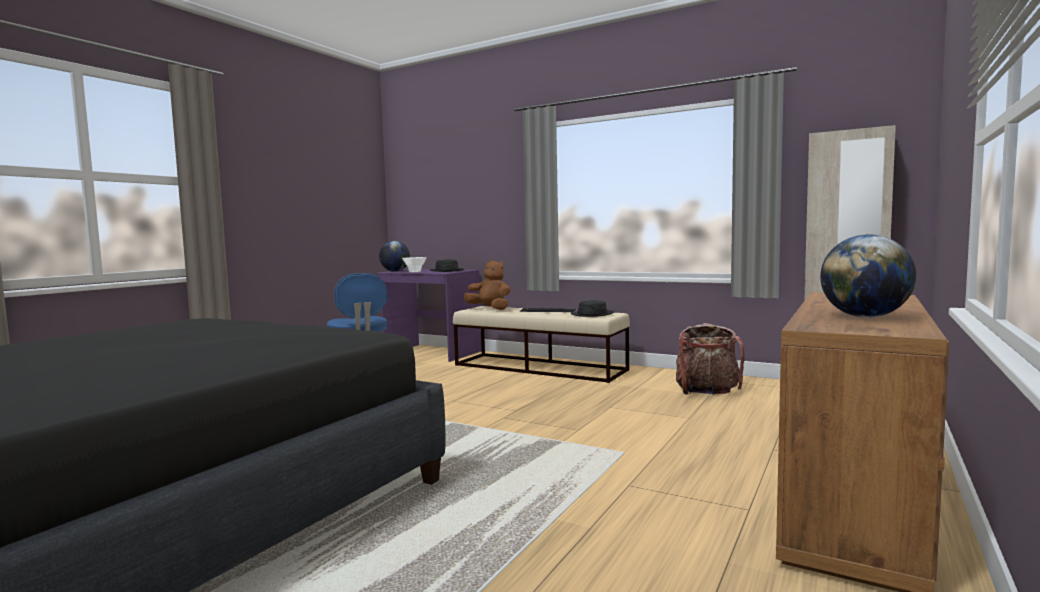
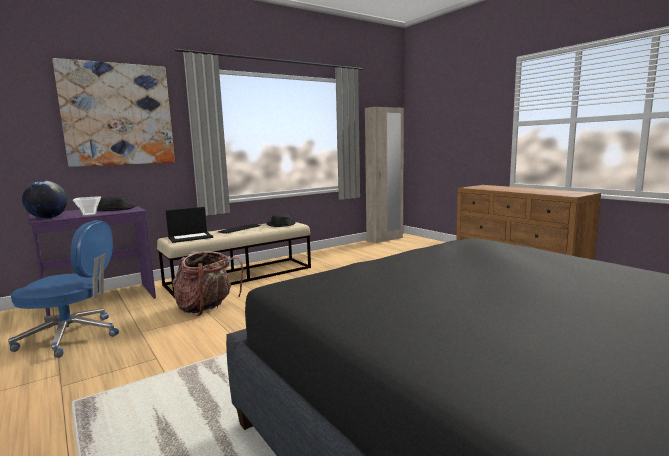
camera: 65 degrees left, 5 degrees up
(474, 182) = (118, 115): none -> picture
(490, 309) = (191, 237): brown plush toy -> laptop
(707, 392) = (360, 256): backpack -> backpack (207, 308)
(865, 317) = (547, 191): globe -> none

